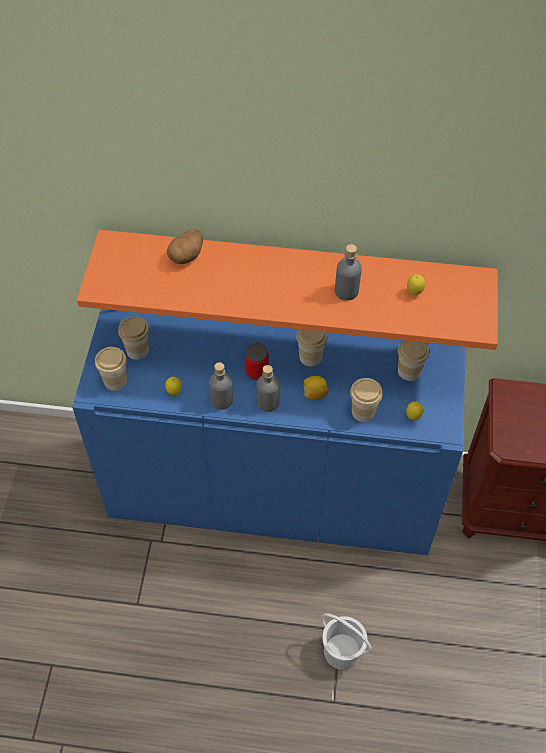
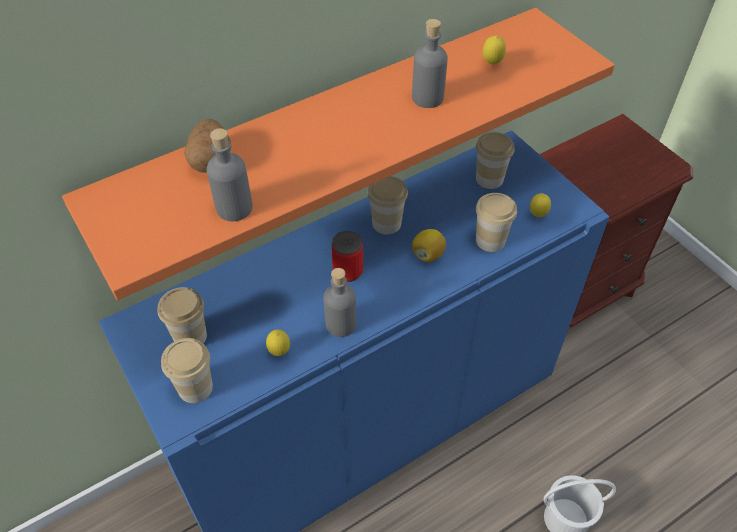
camera: 40 degrees left, 5 degrees down
(268, 402) = (391, 294): grey bottle -> grey bottle (234, 208)

